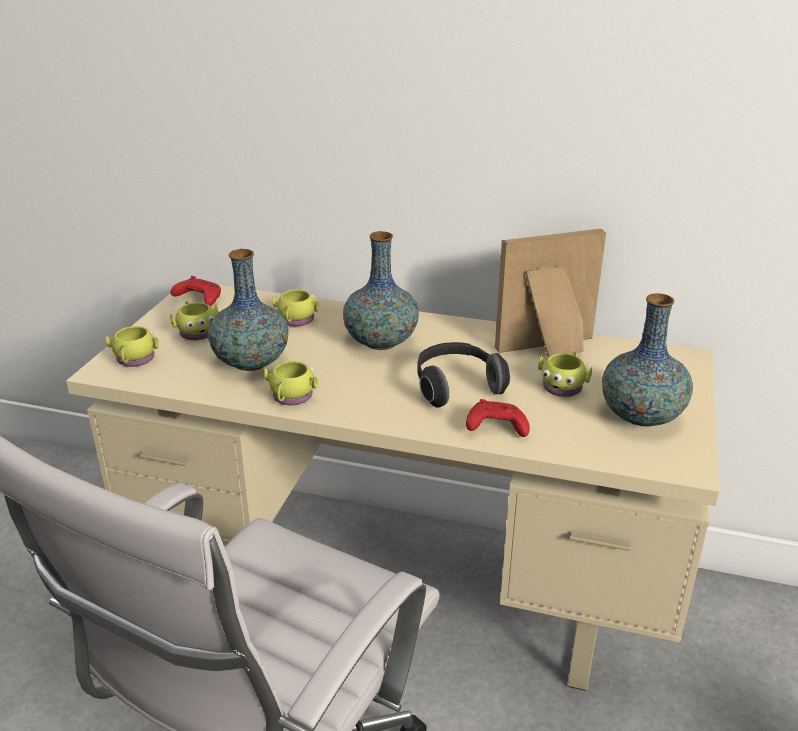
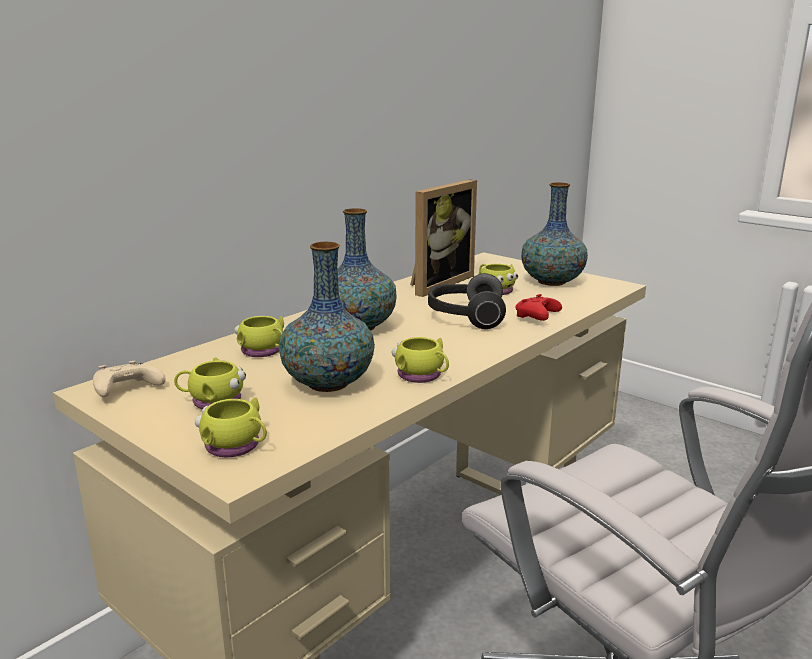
camera: 65 degrees left, 10 degrees down
(198, 299) = (125, 390): red game controller -> beige game controller
(549, 348) = (437, 283): picture frame -> picture frame turned 150 degrees counterclockwise

